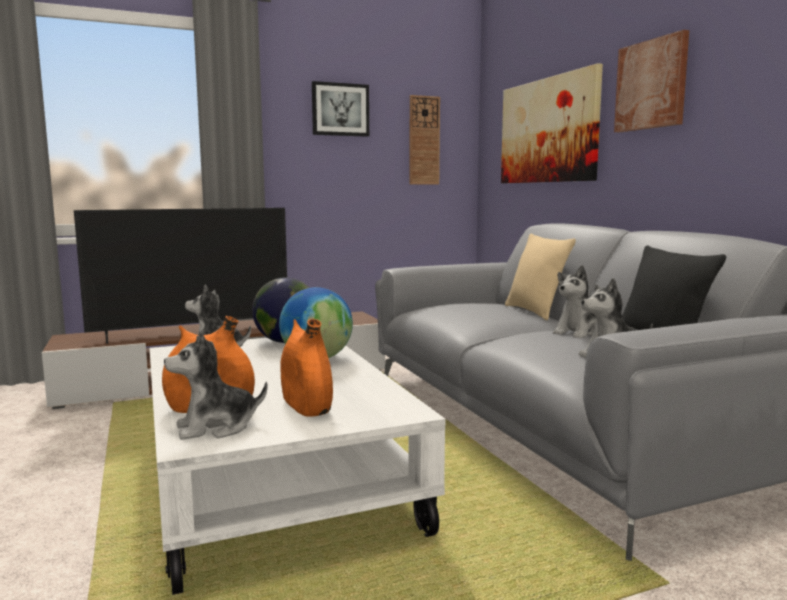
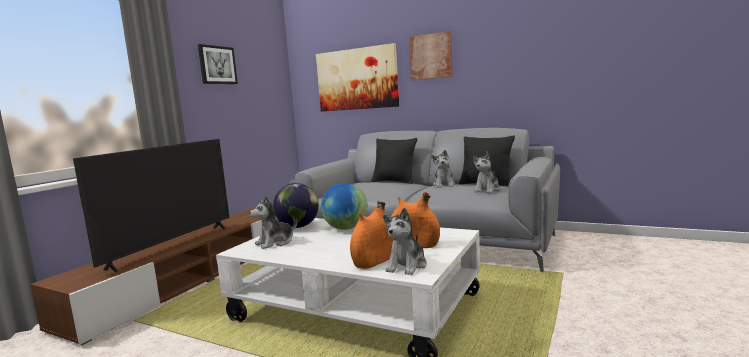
camera: 40 degrees left, 0 degrees up
(424, 140) = (265, 86): wall clock -> none
(535, 312) = (394, 181): beige pillow -> black pillow

